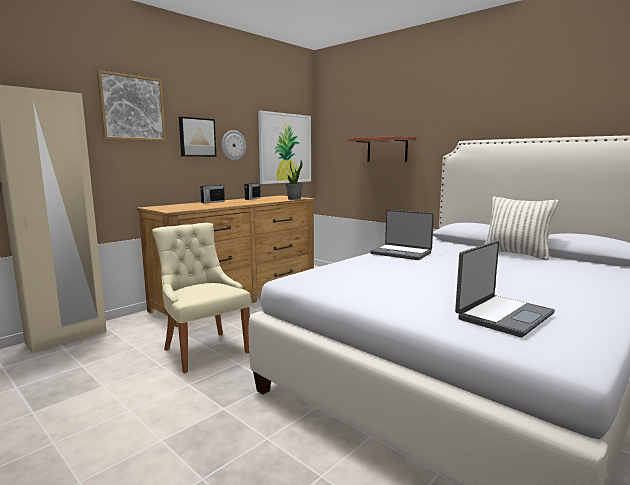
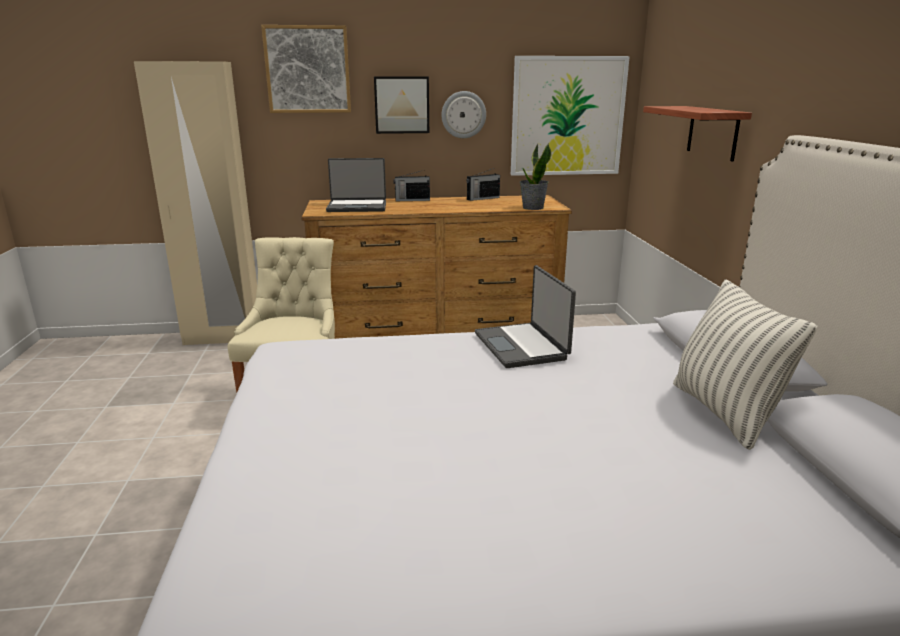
camera: 40 degrees right, 10 degrees up
(503, 316) = (317, 513): laptop -> laptop (357, 207)

